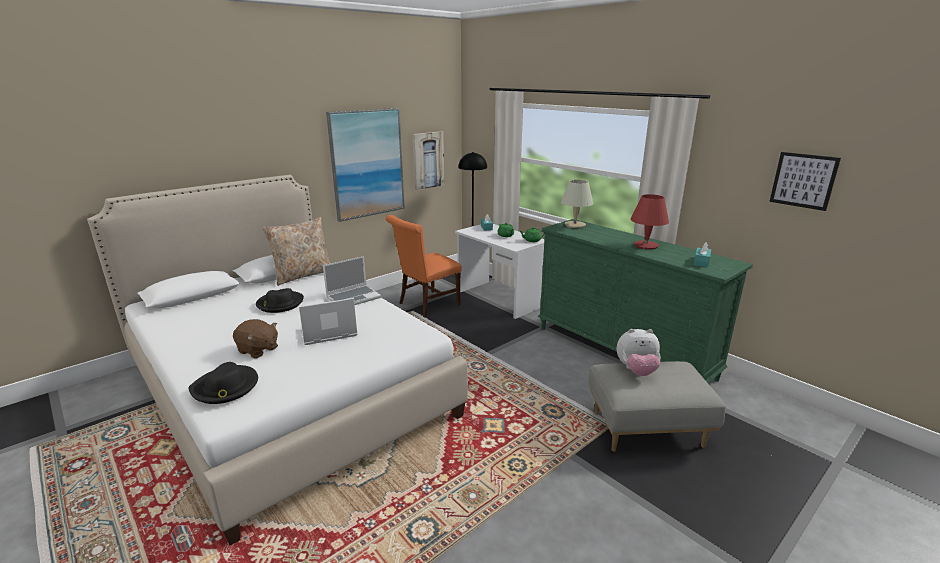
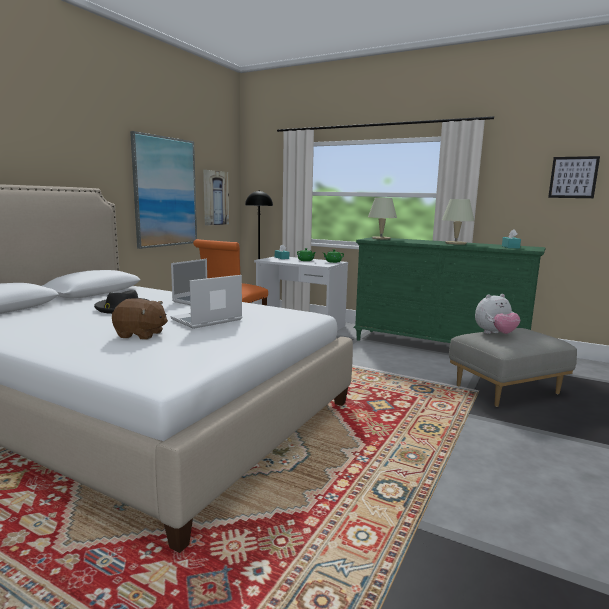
camera: 20 degrees left, 10 degrees down
(225, 387) = (138, 359): black hat -> none
(303, 275) = (123, 291): beige pillow -> none
(645, 246) = (455, 243): red table lamp -> beige table lamp

